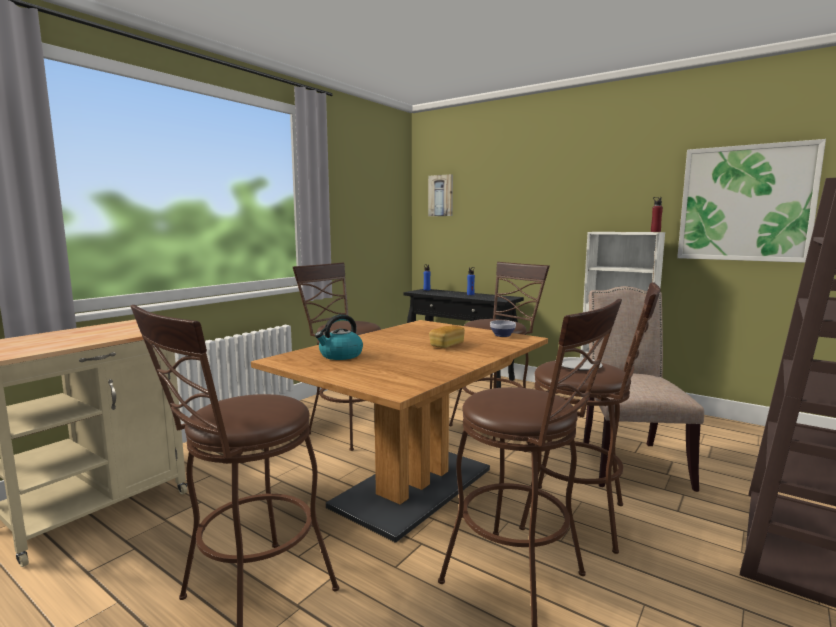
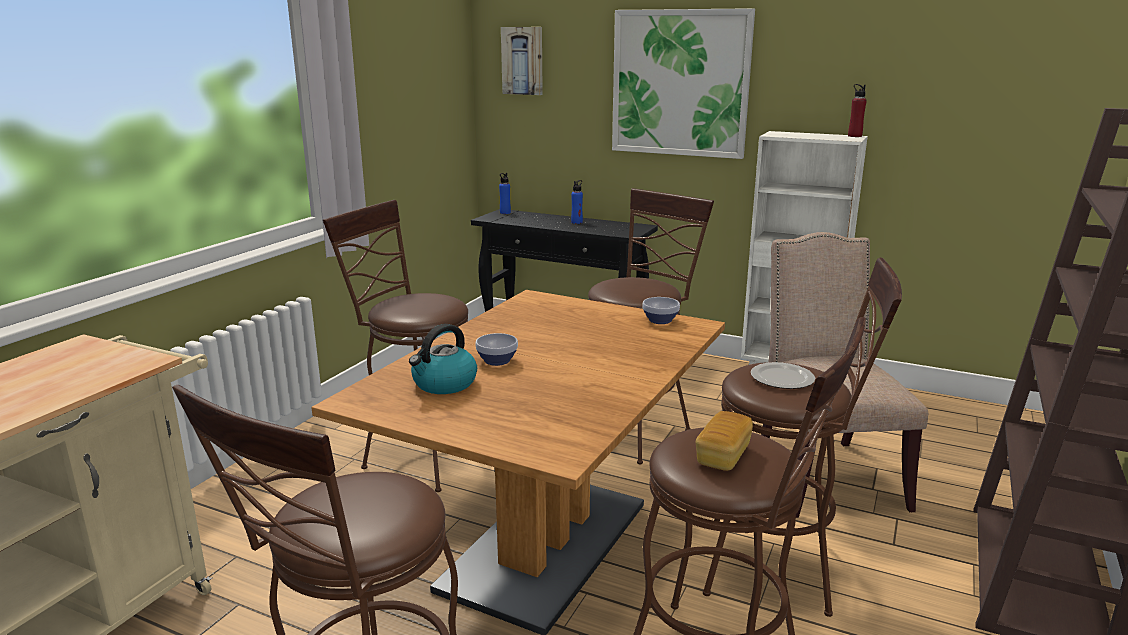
camera: 10 degrees left, 10 degrees up
(381, 347) = (496, 360): none -> bowl
(447, 345) = (590, 349): bread -> bread (723, 455)
(745, 203) = (979, 98): picture -> picture (680, 83)

